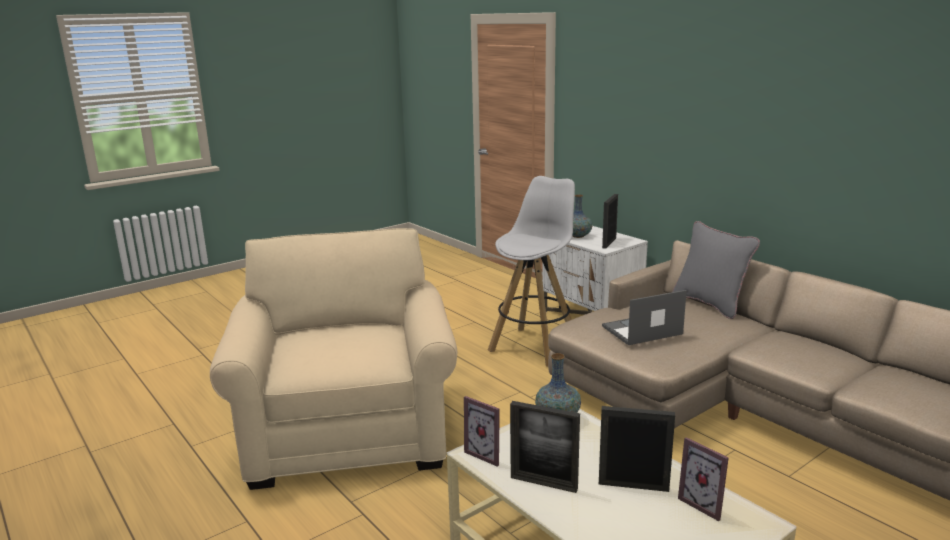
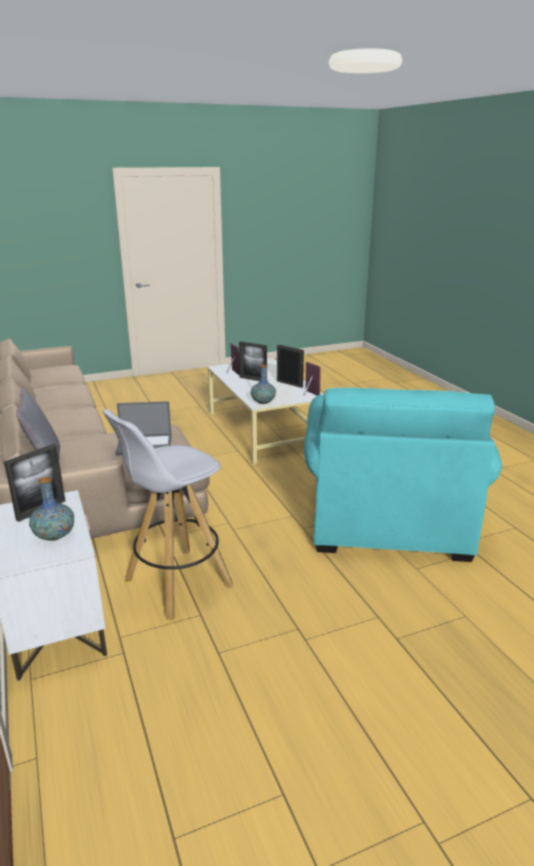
camera: 165 degrees left, 5 degrees up
(348, 431) = (387, 518): beige armchair -> turquoise armchair

